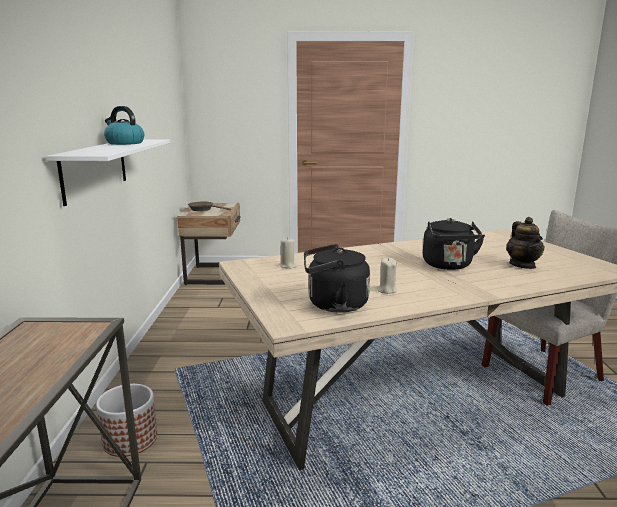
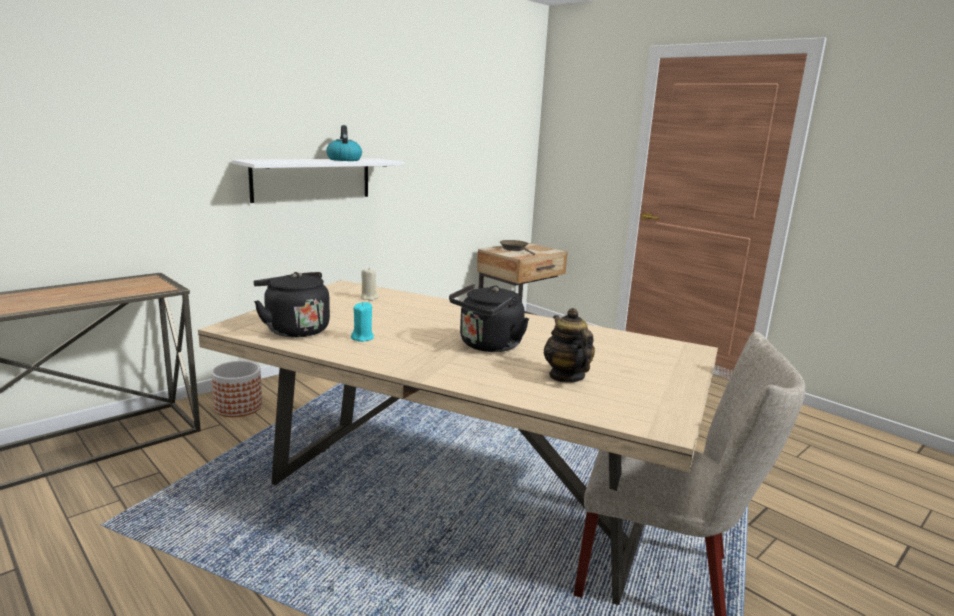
camera: 45 degrees right, 0 degrees up
(386, 290) = (362, 338): beige candle -> turquoise candle
(522, 265) = (566, 376): teapot -> teapot turned 120 degrees clockwise

